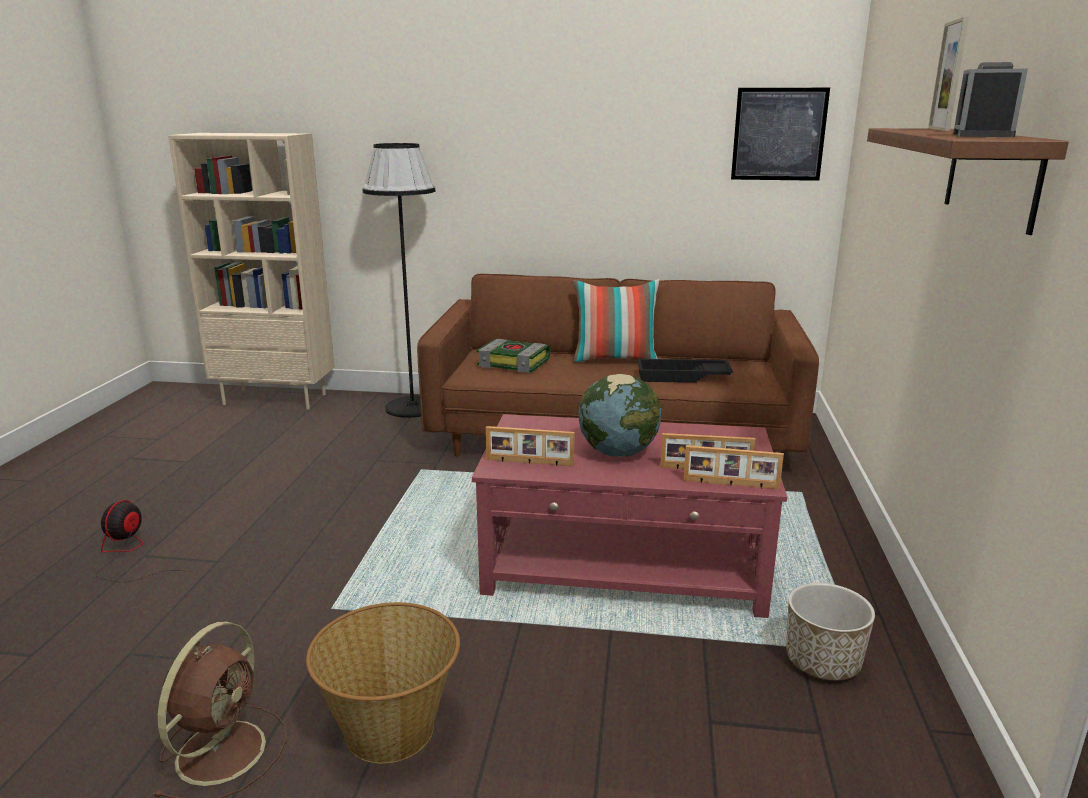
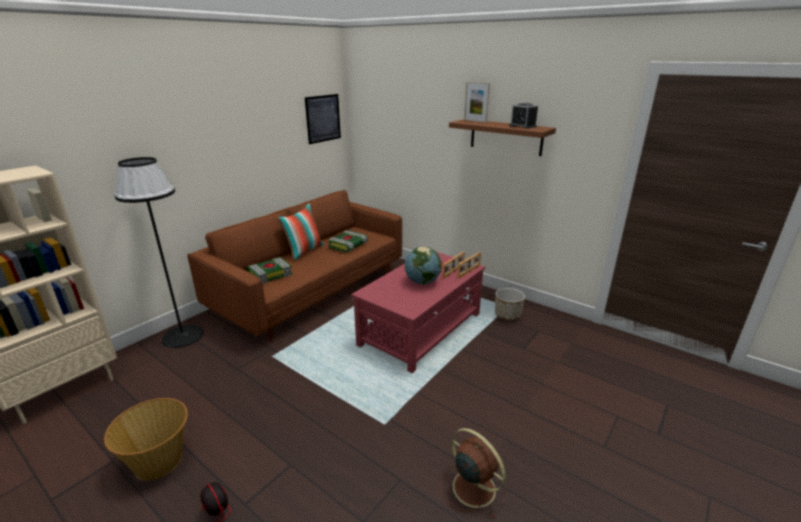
camera: 60 degrees left, 5 degrees up
(391, 731) = (488, 426): basket -> basket (159, 461)
(529, 463) = (413, 302): picture frame -> none
(682, 377) = (348, 246): black tray -> book

